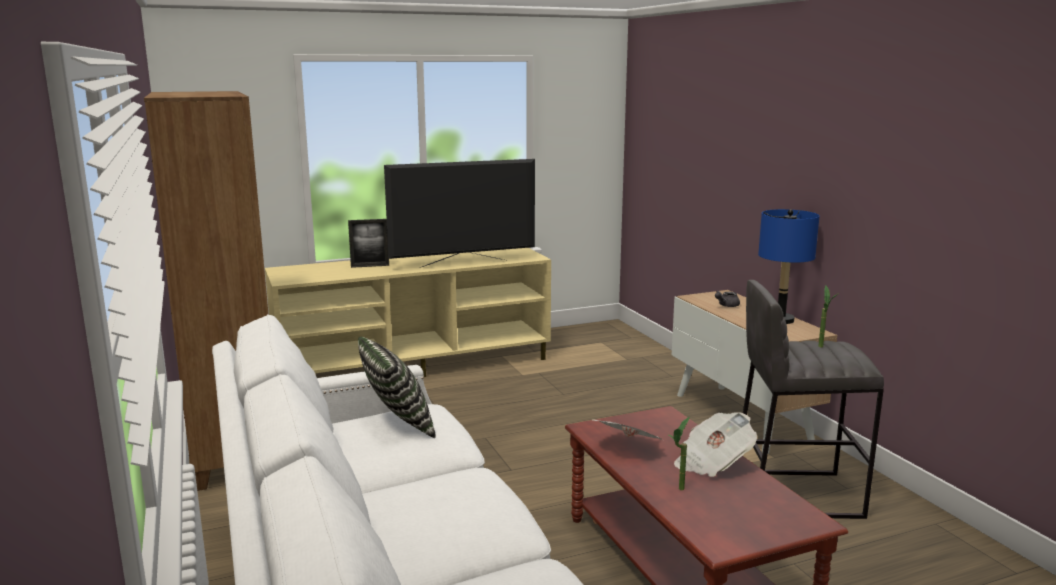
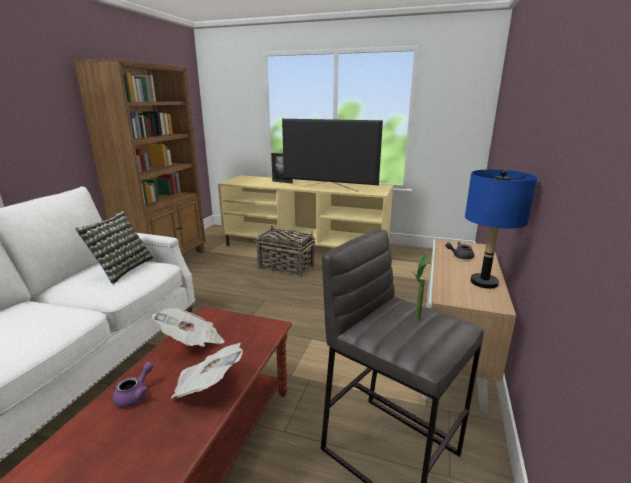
camera: 40 degrees right, 5 degrees up
(436, 395) = (285, 266): none -> basket
(677, 491) = (135, 395): potted plant -> purple teapot

